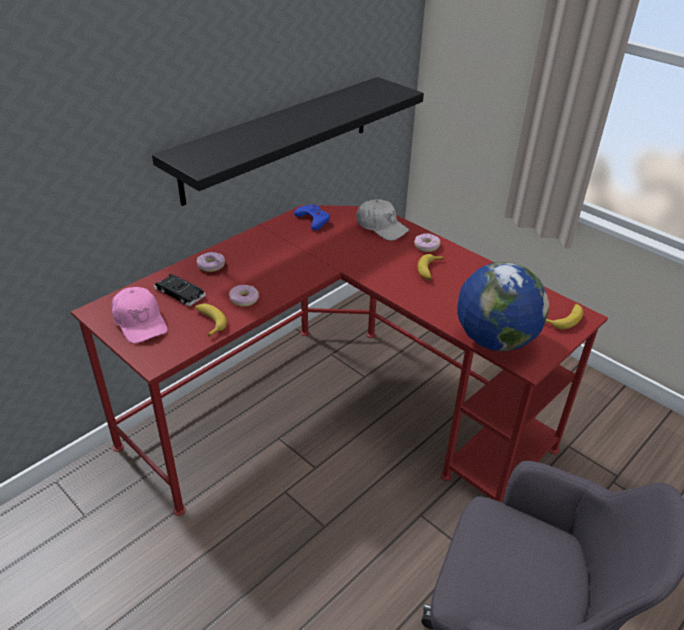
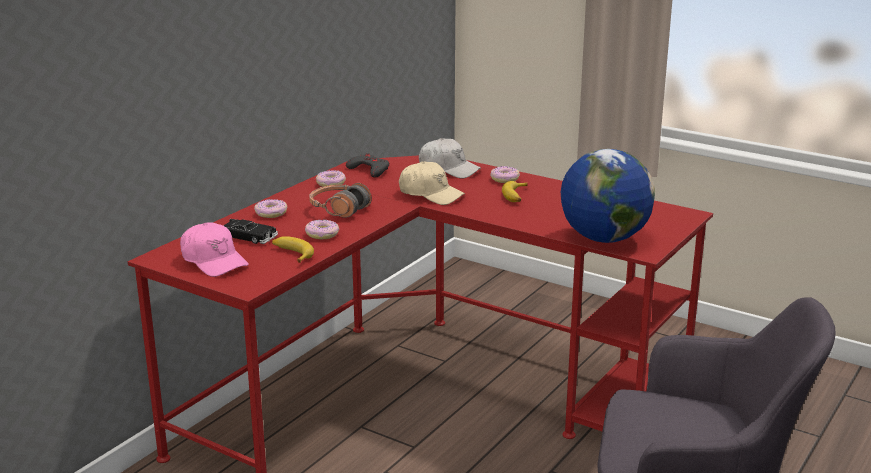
camera: 10 degrees left, 15 degrees down
(270, 267) = (339, 209): none -> headphones
(275, 233) = (331, 183): none -> donut
(279, 138) = (325, 79): black shelf -> none
(313, 220) = (369, 170): blue game controller -> grey game controller
(355, 258) = (430, 194): none -> beige cap
(564, 319) = (670, 218): banana -> none

